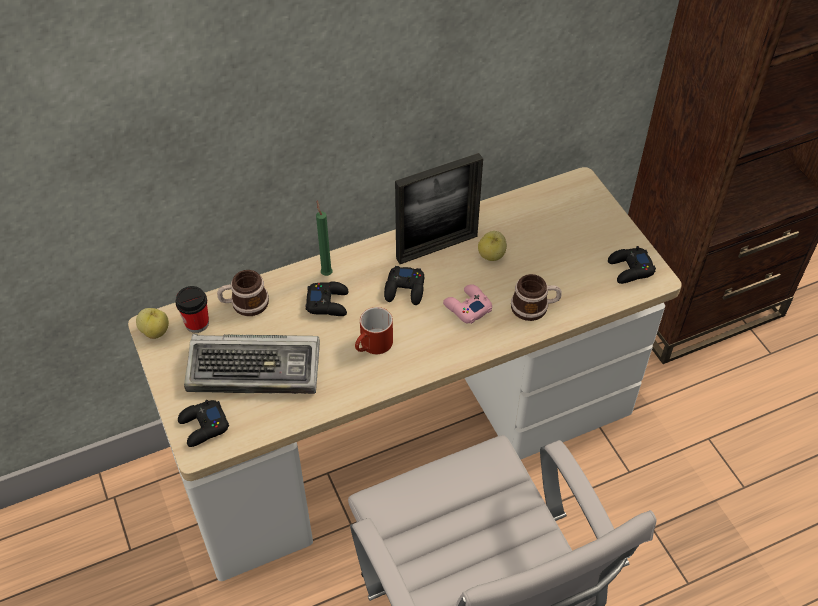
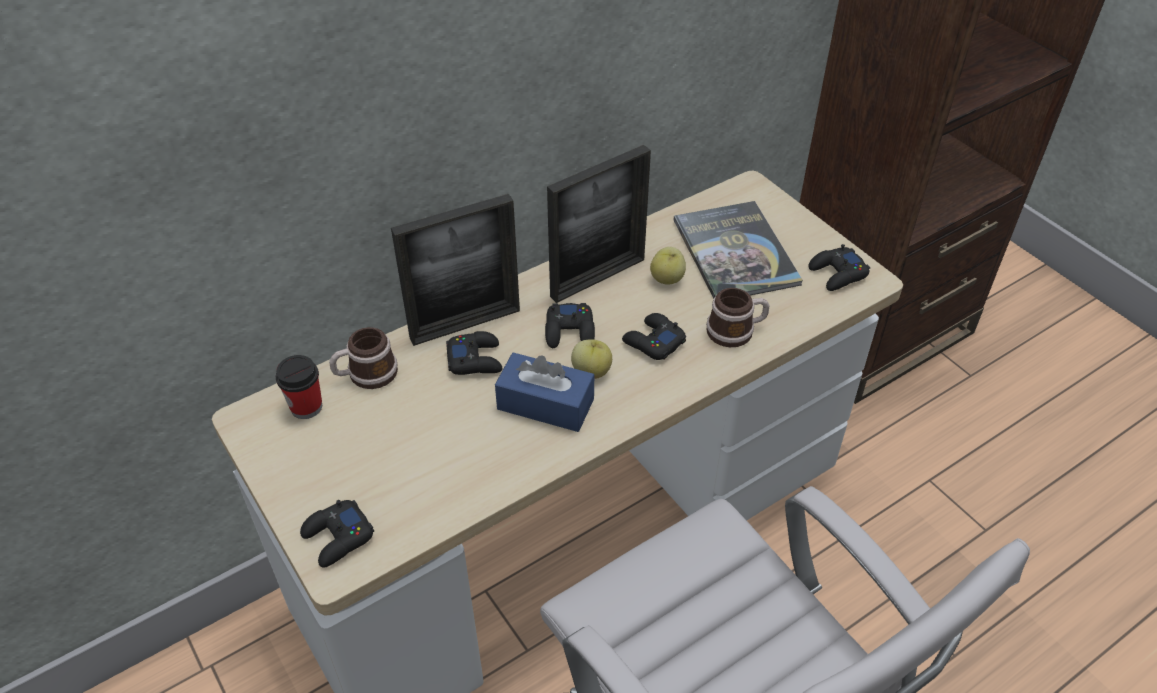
camera: 10 degrees left, 5 degrees down
(155, 331) = (251, 424): apple -> apple (592, 371)
(256, 369) = (396, 453): keyboard -> none
(326, 273) = (465, 324): green candle -> picture frame
(373, 346) = (545, 404): red mug -> blue tissue box
(467, 307) = (653, 342): pink game controller -> black game controller
(552, 239) = (735, 252): none -> book

